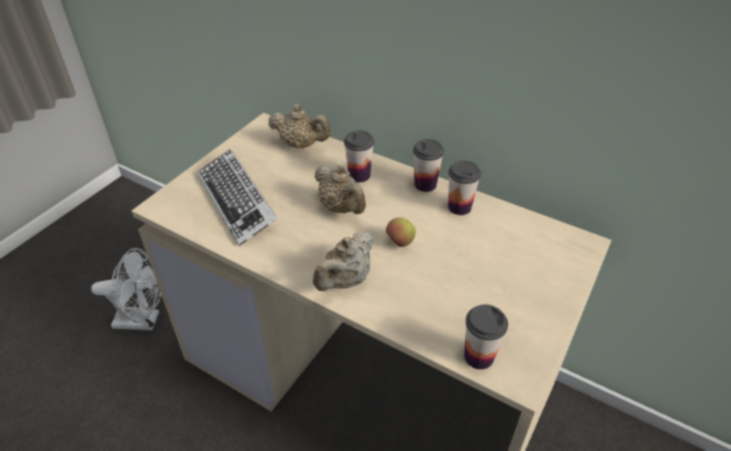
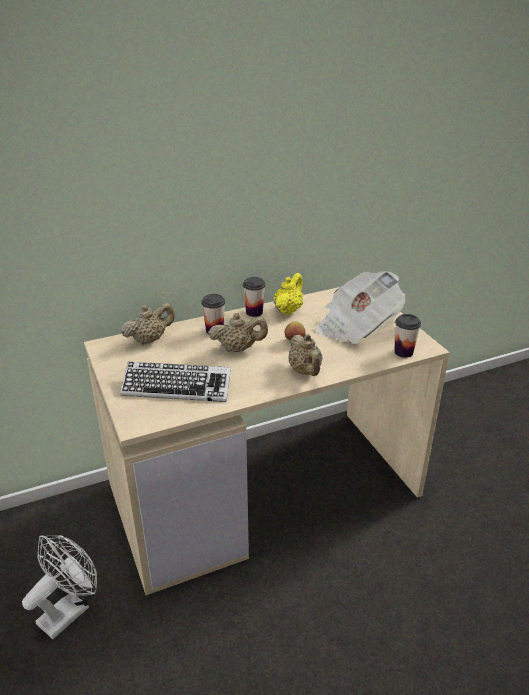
camera: 55 degrees left, 10 degrees down
(459, 207) = (288, 310): cup -> yellow teapot
(491, 282) = (356, 326): none -> newspaper

